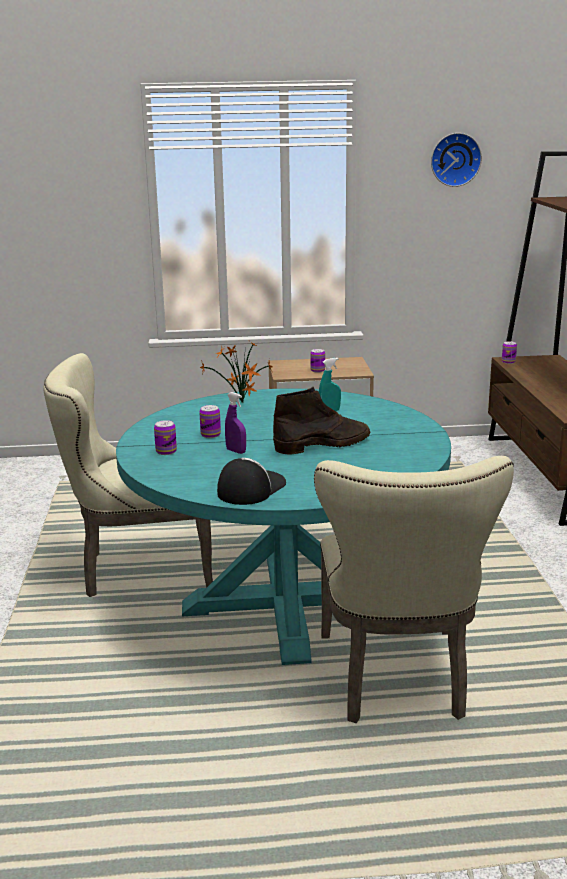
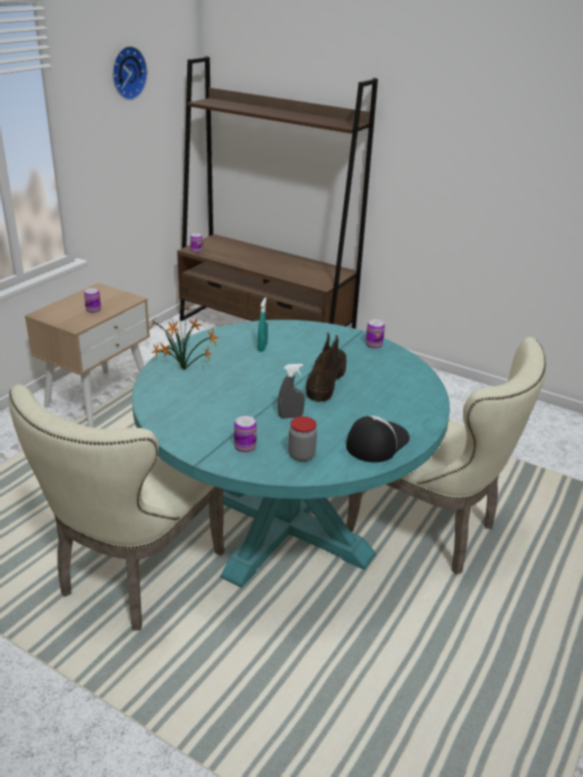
camera: 55 degrees left, 10 degrees up
(184, 470) = (301, 455): none -> jar
(210, 435) = (236, 412): can -> can (374, 345)
(236, 451) = (290, 416): purple spray bottle -> grey spray bottle
(250, 488) = (376, 442): cap -> cap turned 60 degrees clockwise

